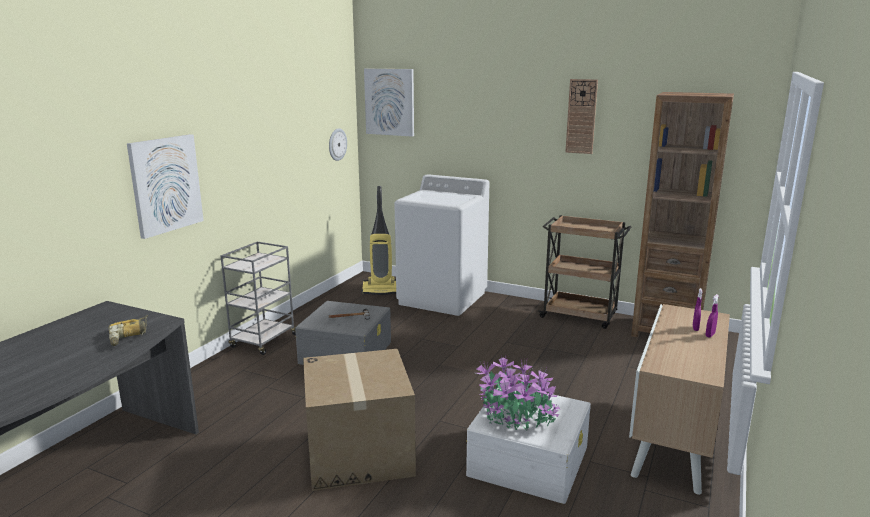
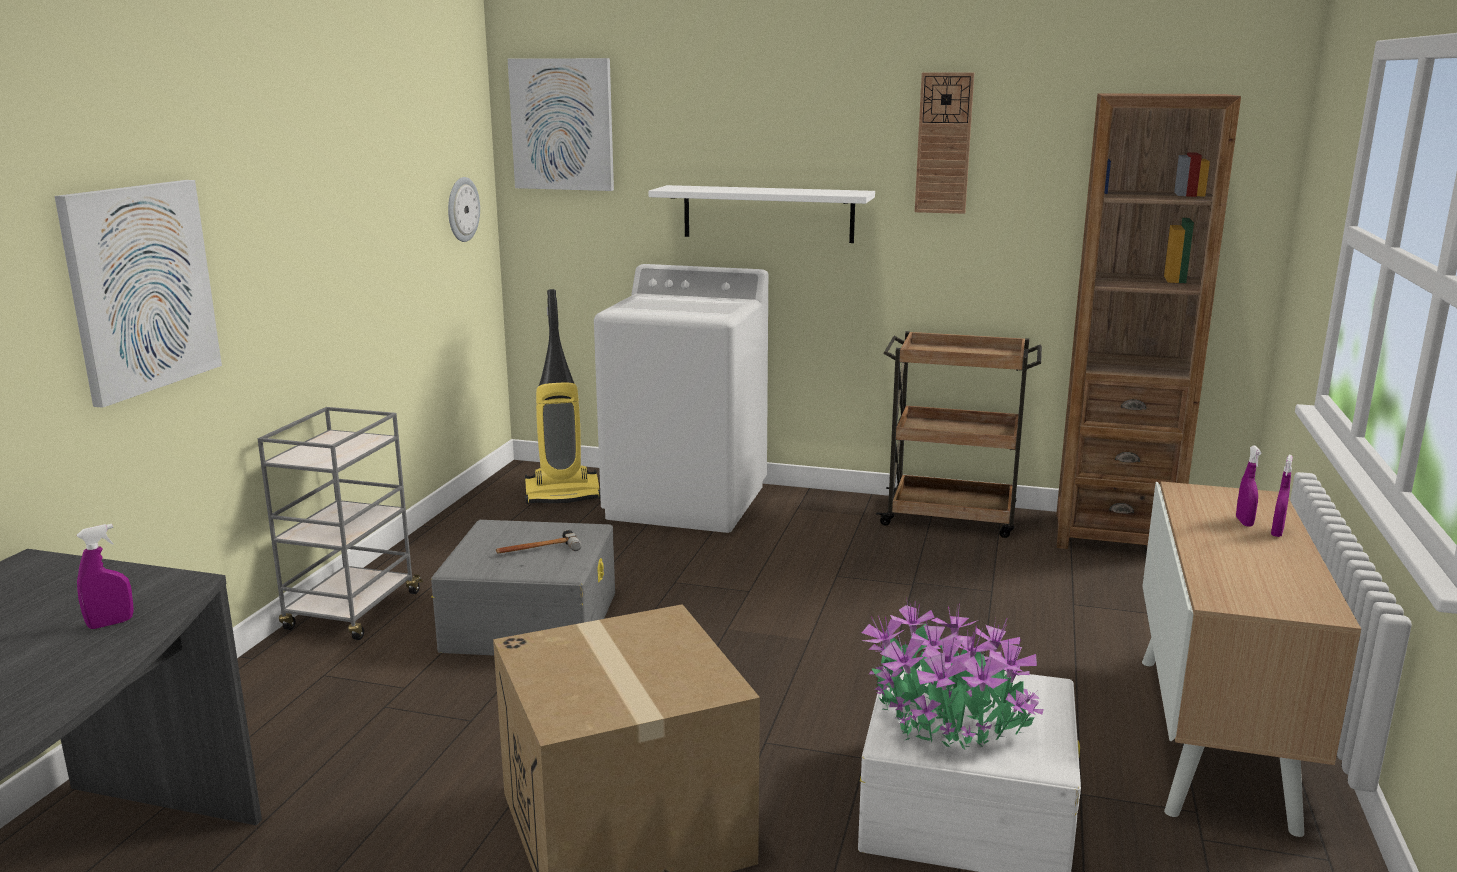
camera: 10 degrees left, 0 degrees up
(130, 336) = (110, 623): power drill -> purple spray bottle
(490, 150) = (768, 213): none -> white shelf

